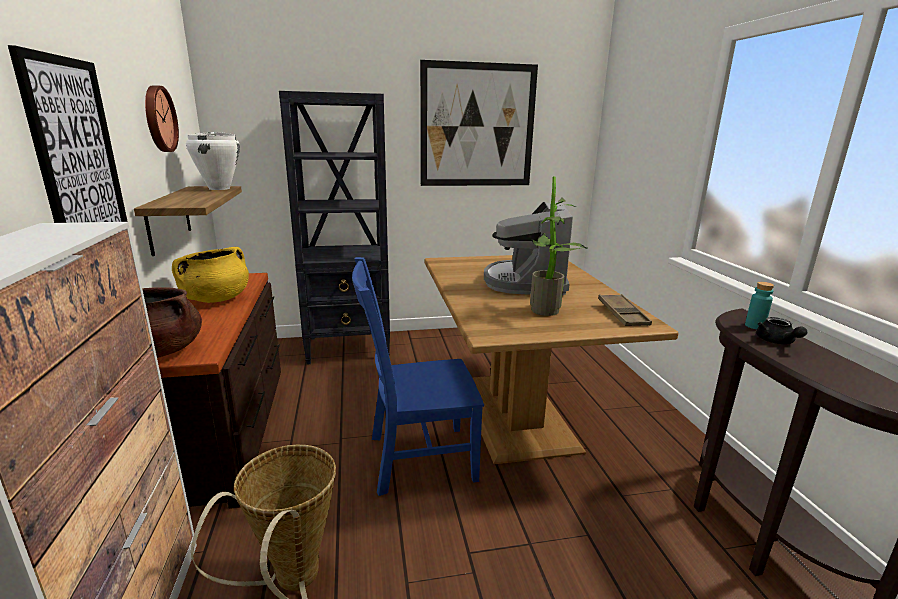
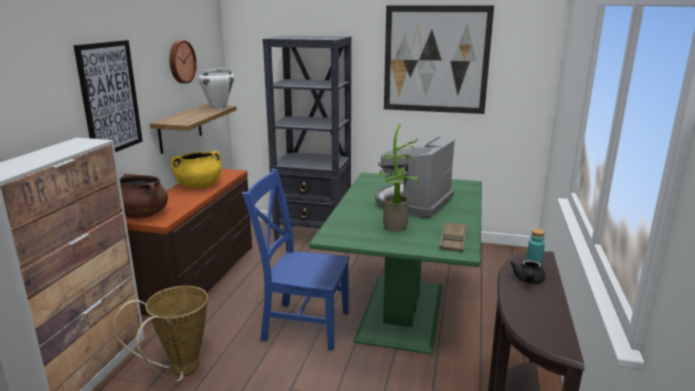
camera: 25 degrees right, 0 degrees up
(516, 412) = (403, 312): brown dining table -> green dining table

